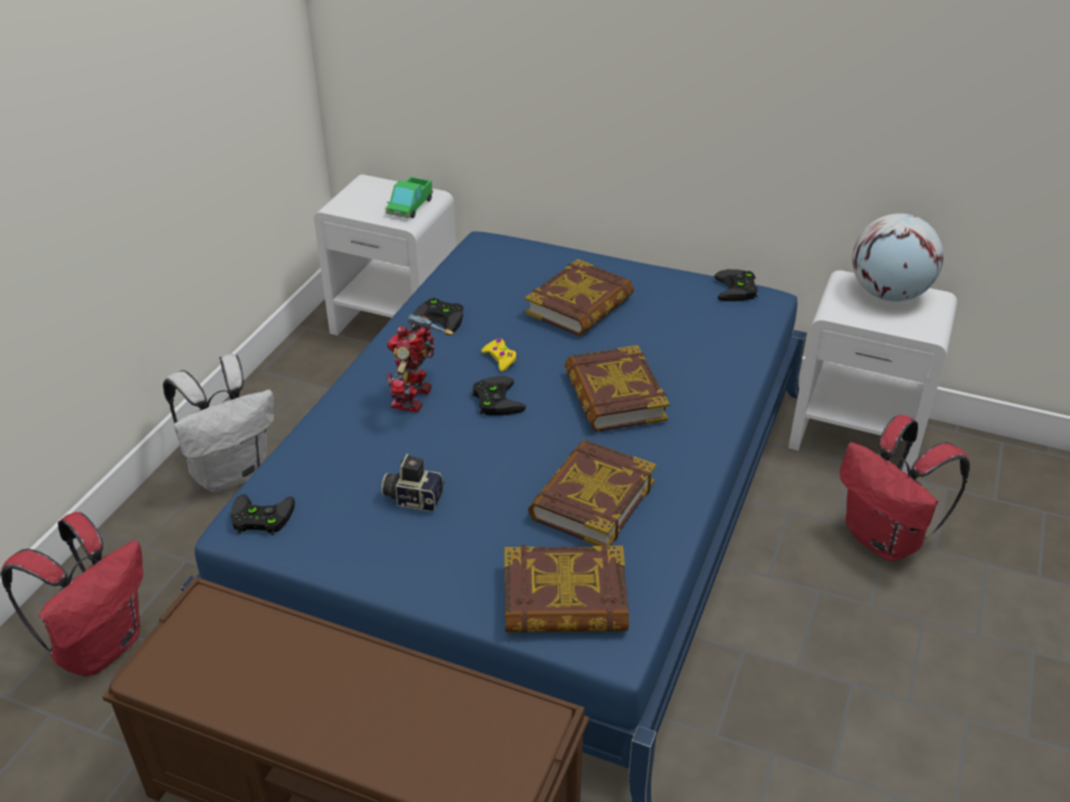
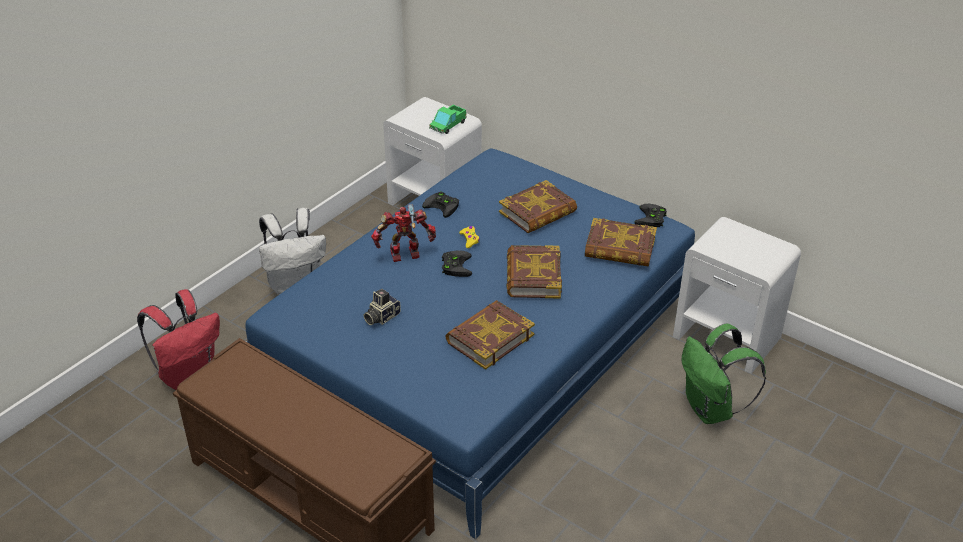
camera: 15 degrees right, 0 degrees up
(259, 518) = (286, 312): black game controller -> none
(413, 498) = (381, 317): camera -> camera turned 75 degrees counterclockwise
(415, 398) = (405, 255): toy robot -> toy robot turned 45 degrees clockwise
(565, 599) = (447, 392): book -> book (620, 248)
(885, 539) = (711, 410): red backpack -> green backpack
(888, 294) = (750, 239): globe -> none

